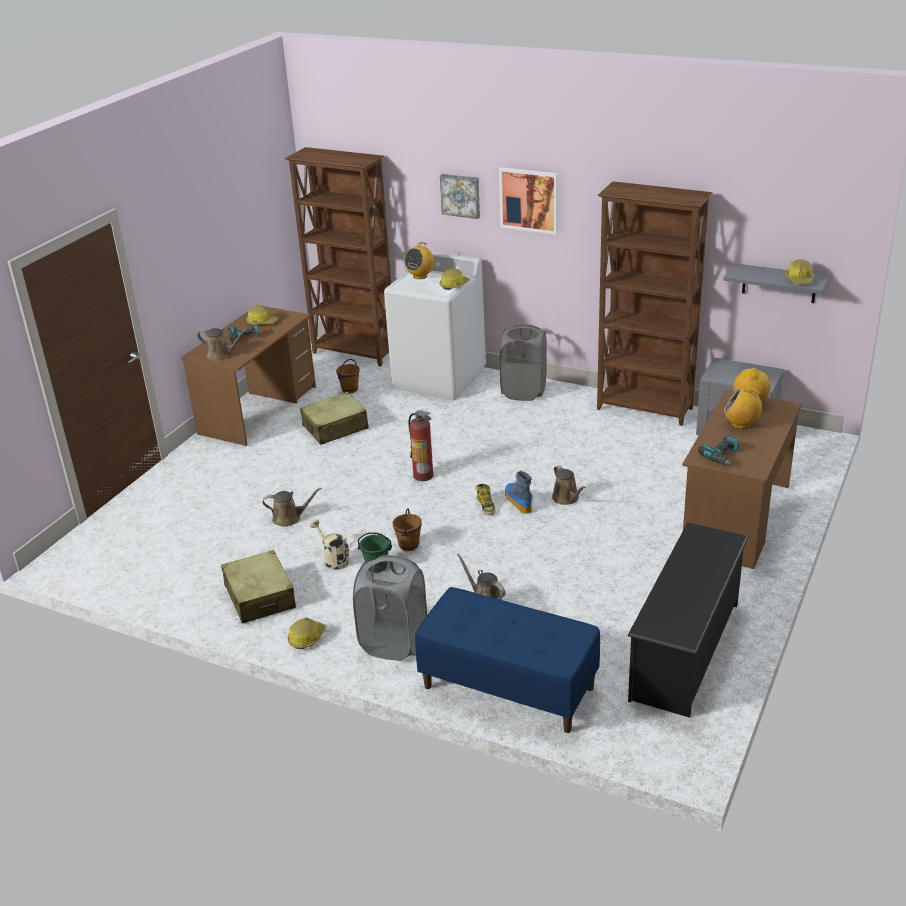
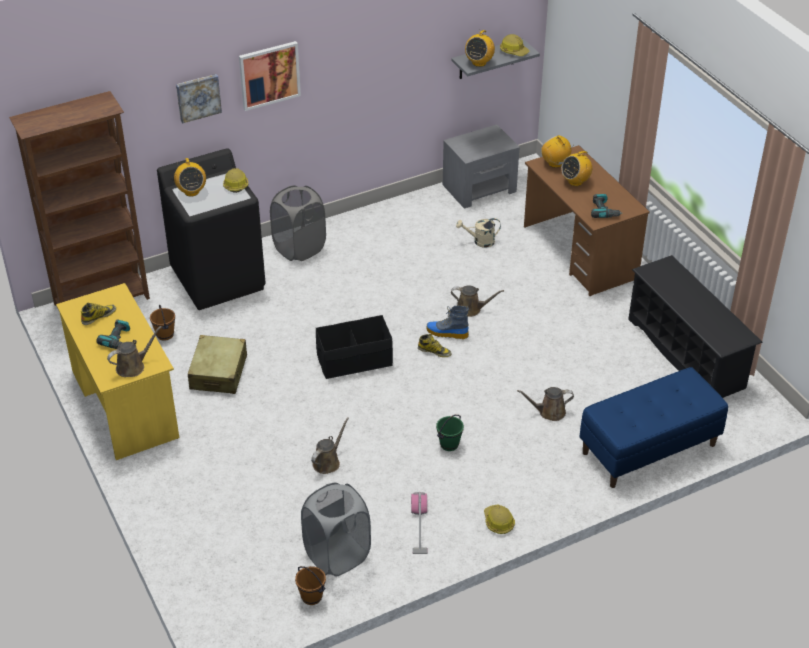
camera: 55 degrees left, 10 degrees up
(258, 410) = (125, 404): brown desk -> yellow desk
(260, 597) = (419, 525): beige suitcase -> vacuum cleaner
(262, 322) = (99, 316): hard hat -> boot
(333, 559) = (413, 463): beige watering can -> beige watering can (480, 241)
(393, 642) = (548, 479): grey laundry basket -> grey laundry basket (337, 555)
(408, 545) = (440, 415): brown bucket -> brown bucket (311, 597)
(423, 475) = (354, 361): fire extinguisher -> black storage box
(439, 379) = (219, 279): white washing machine -> black washing machine
(645, 409) = (403, 209): brown bookcase -> none
(750, 274) = (479, 62): none -> radio

